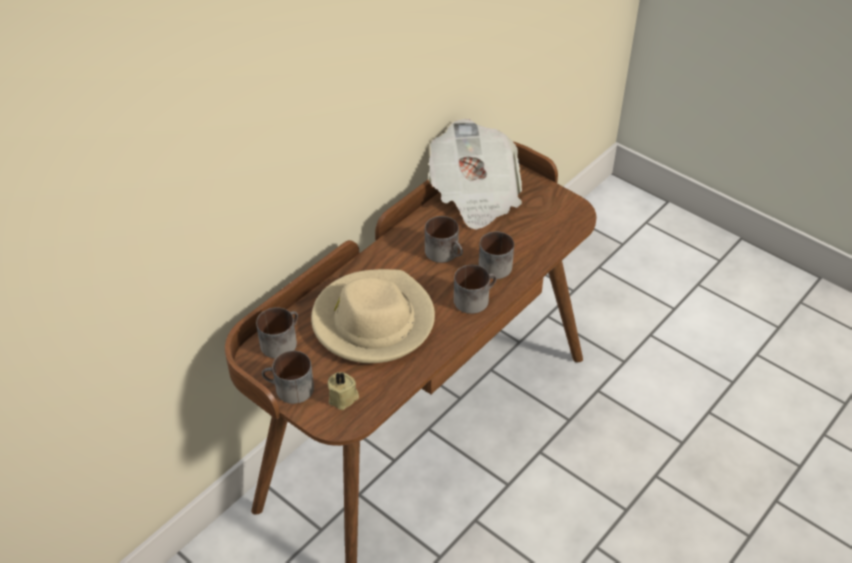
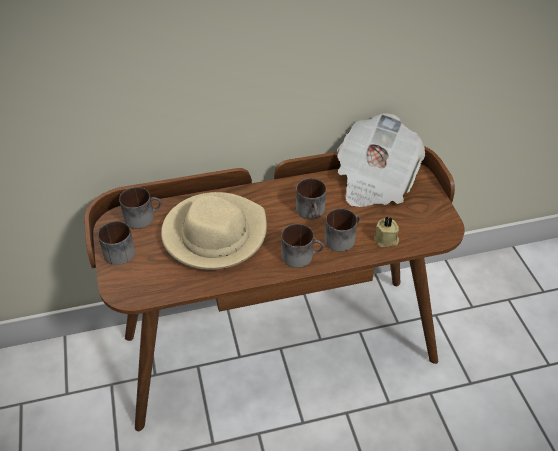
camera: 35 degrees right, 0 degrees up
(344, 398) = (142, 277): beige candle -> beige candle (386, 240)

